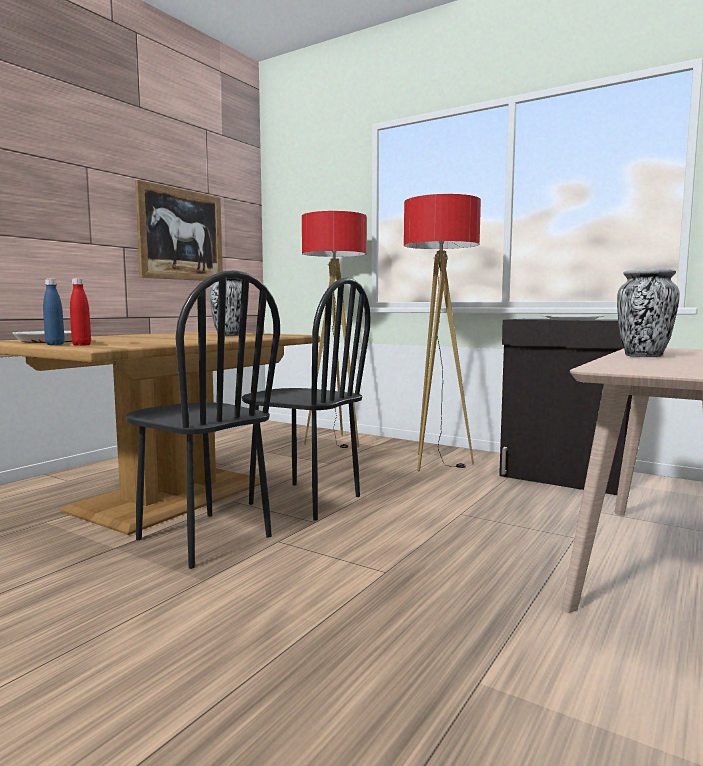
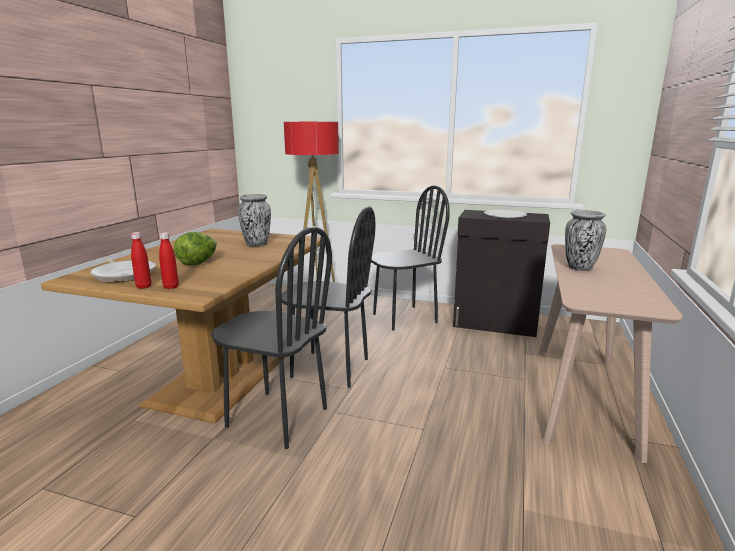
camera: 15 degrees left, 10 degrees up
(55, 344) = (144, 287): blue bottle -> red bottle
(142, 339) = (198, 263): none -> lettuce
(181, 235) = (173, 136): picture -> none
(437, 463) = (404, 318): floor lamp -> black chair

